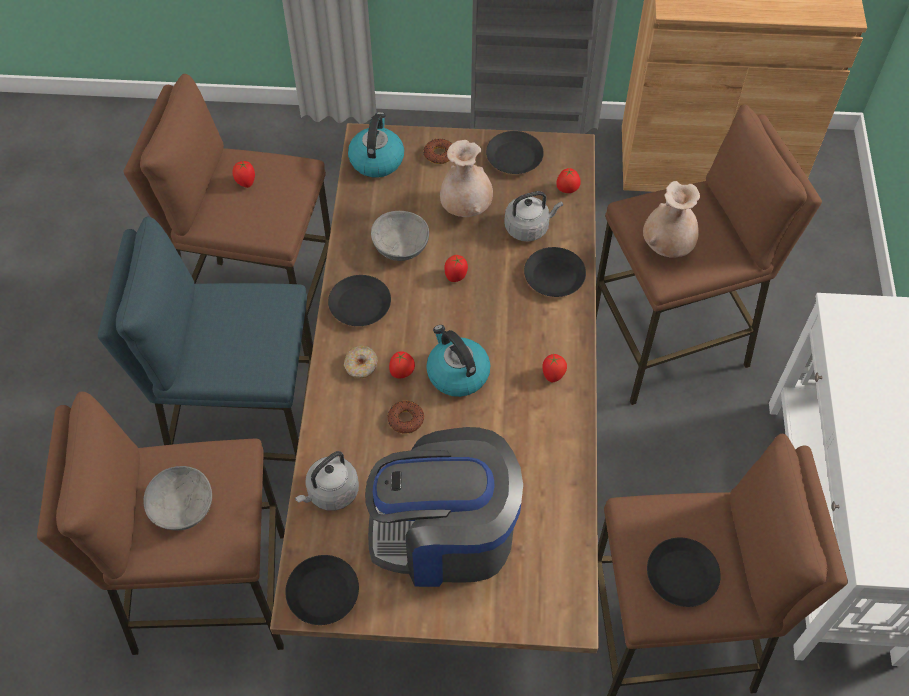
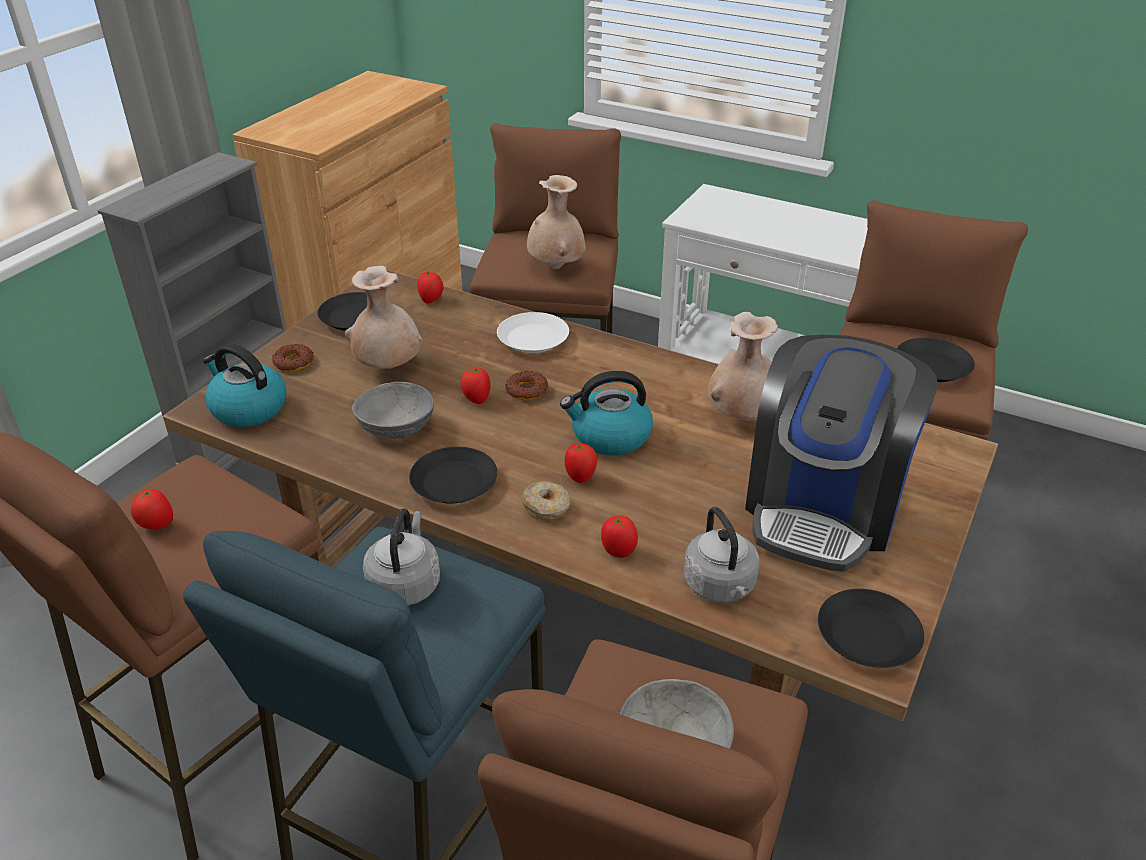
camera: 65 degrees left, 20 degrees down
(405, 419) = (648, 493): donut -> donut (526, 390)
(529, 227) = (456, 335): grey kettle -> grey kettle (405, 583)
(529, 450) = (741, 417): none -> beige vase
(553, 375) = (657, 375): tomato -> tomato (618, 551)
(554, 277) = (534, 339): black plate -> white plate

